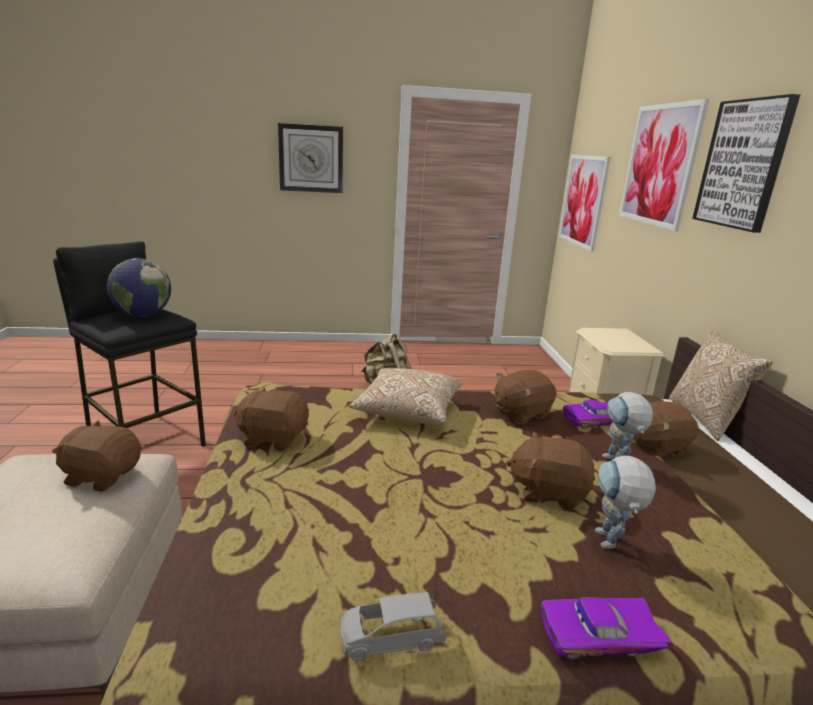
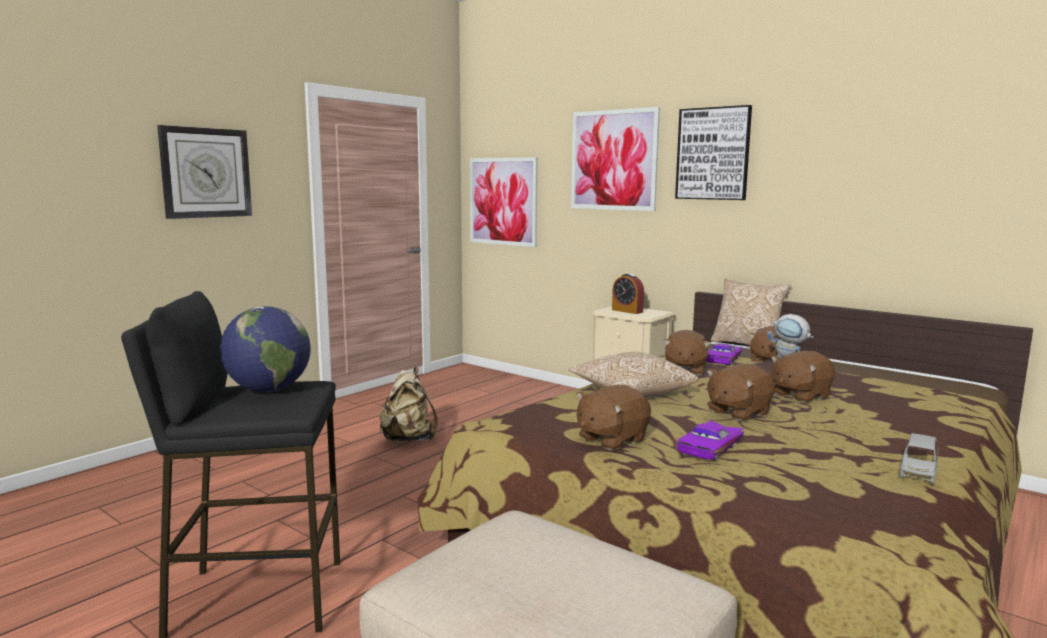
camera: 45 degrees left, 10 degrees down
(102, 476) = (526, 540): brown plush toy -> brown plush toy (737, 412)
(601, 639) = (950, 431): purple toy car -> purple toy car (712, 448)
(610, 545) = (872, 402): toy robot -> none
(613, 337) = (627, 311): none -> alarm clock

